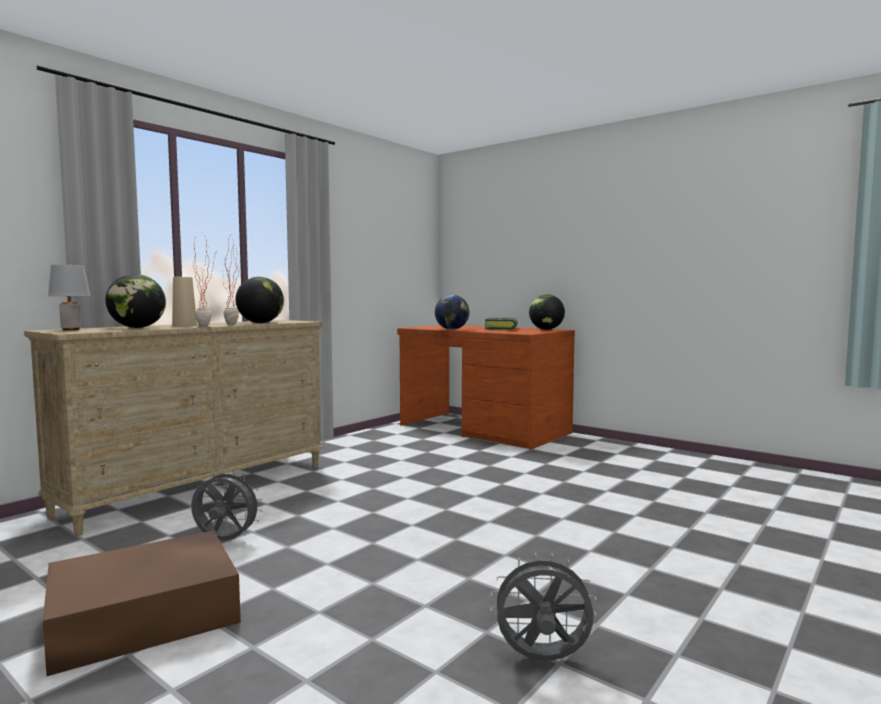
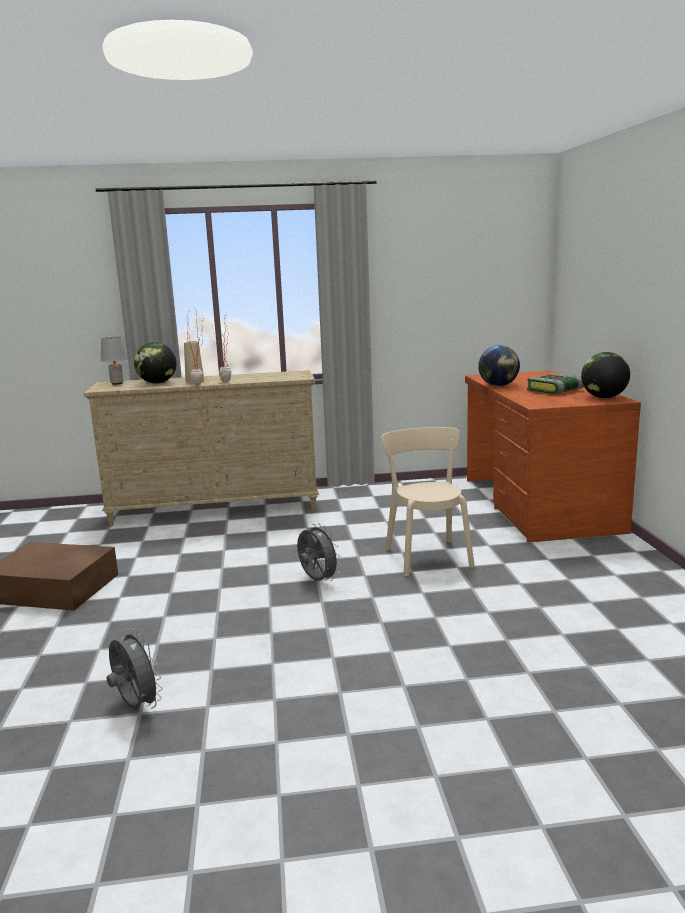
camera: 45 degrees right, 10 degrees up
(225, 541) = (156, 555): grey fan -> grey fan (317, 581)
(260, 323) = (259, 379): globe -> none
(488, 472) = (427, 556): none -> beige chair

